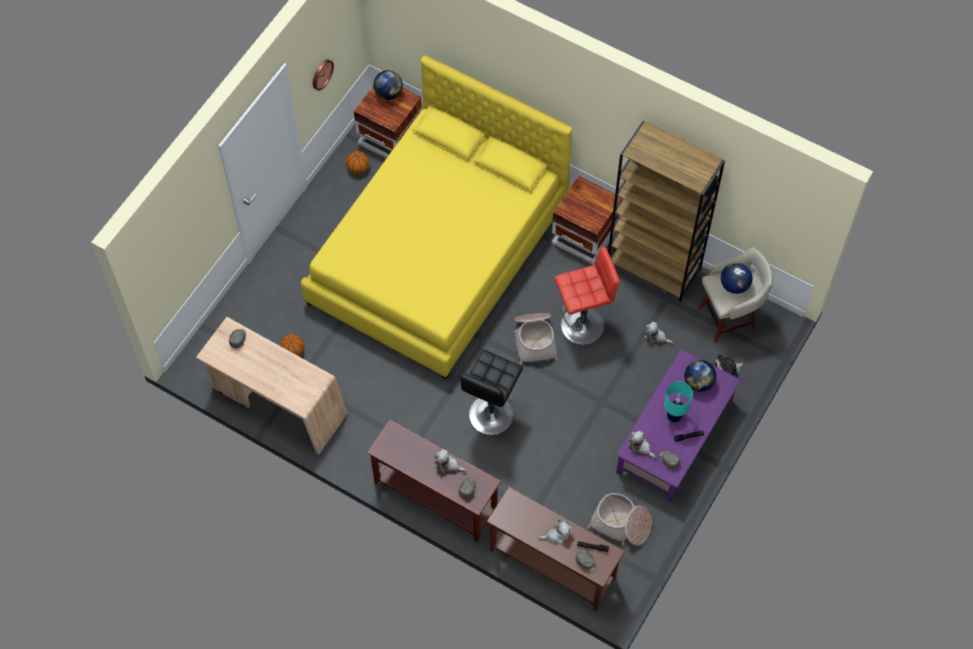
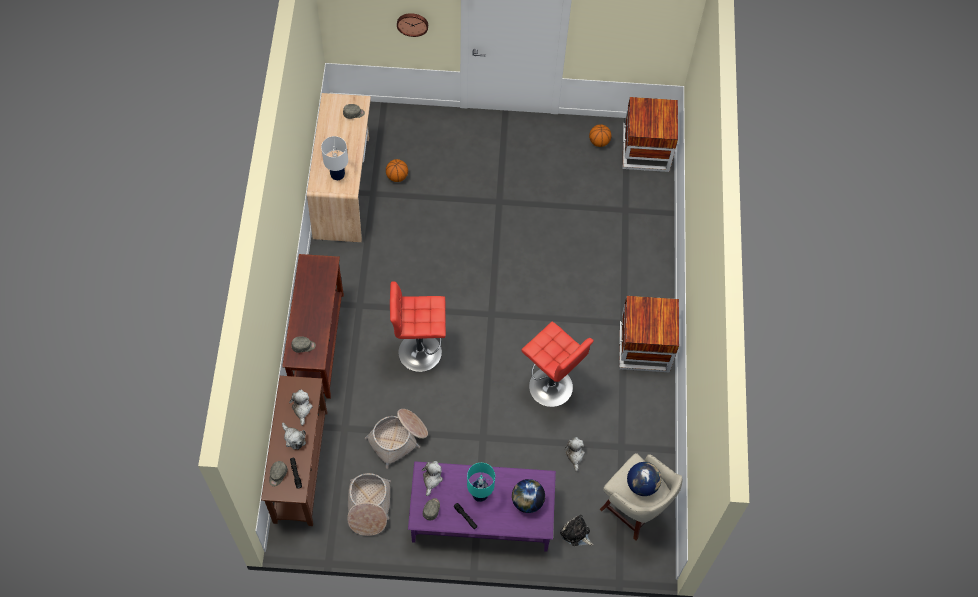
camera: 60 degrees right, 0 degrees up
(300, 382) = (338, 175): none -> white table lamp
(321, 74) = (616, 34): wall clock -> wall clock (412, 23)
(388, 93) = (664, 114): globe -> none
(438, 253) = (554, 239): yellow bed -> none
(448, 465) = (318, 321): plush toy -> plush toy (302, 409)
(490, 415) = (419, 351): black stool -> red stool
(534, 339) = (514, 354): basket -> basket (398, 439)
(654, 266) = (649, 421): brown bookcase -> none

